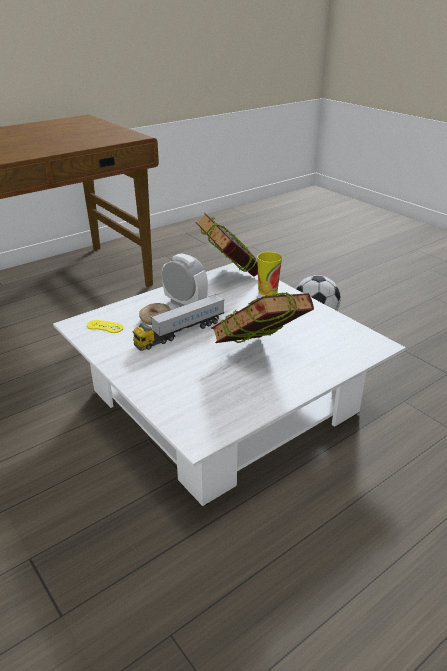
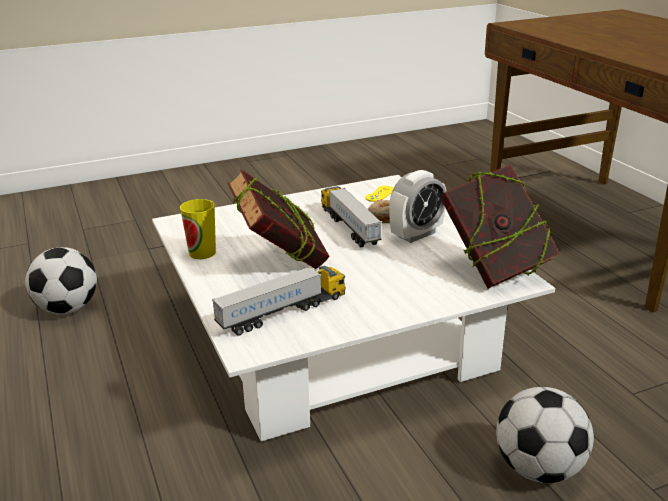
camera: 105 degrees right, 5 degrees down
(244, 637) = (67, 309): none -> football
(268, 291) = (437, 293): cup -> cup (202, 253)
(327, 340) = (283, 313): none -> toy truck

